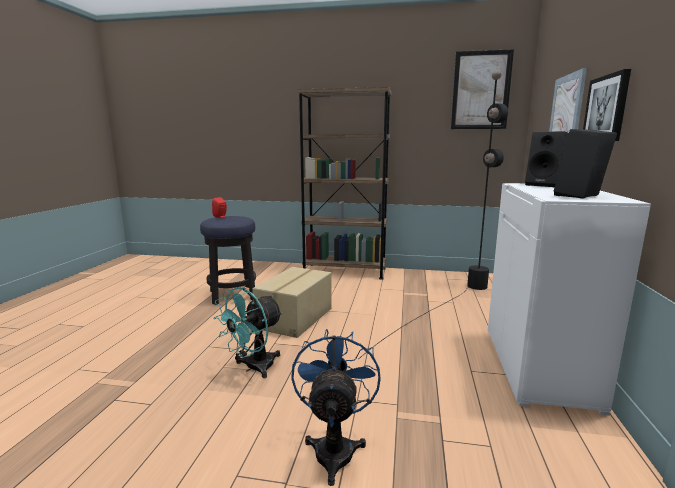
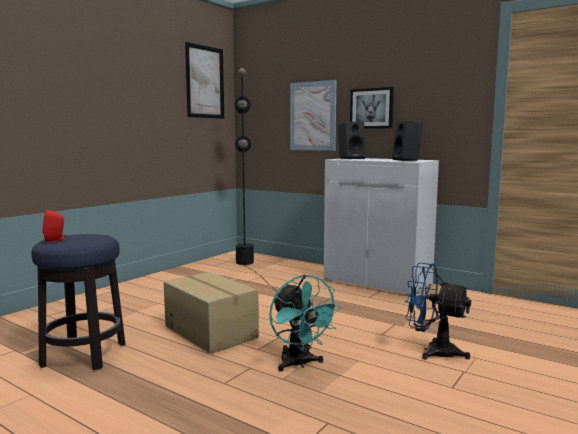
camera: 65 degrees left, 5 degrees down
(344, 271) = (120, 291): brown bookcase -> none

